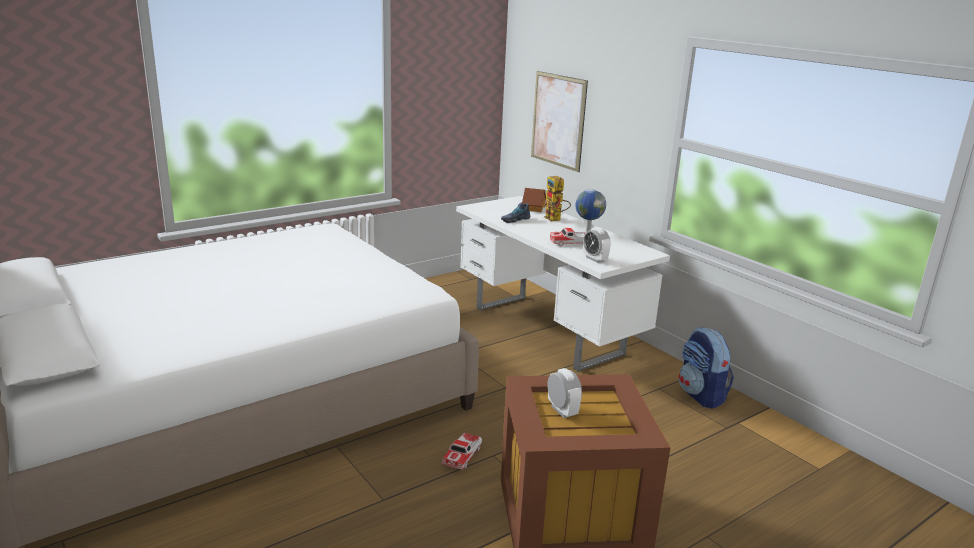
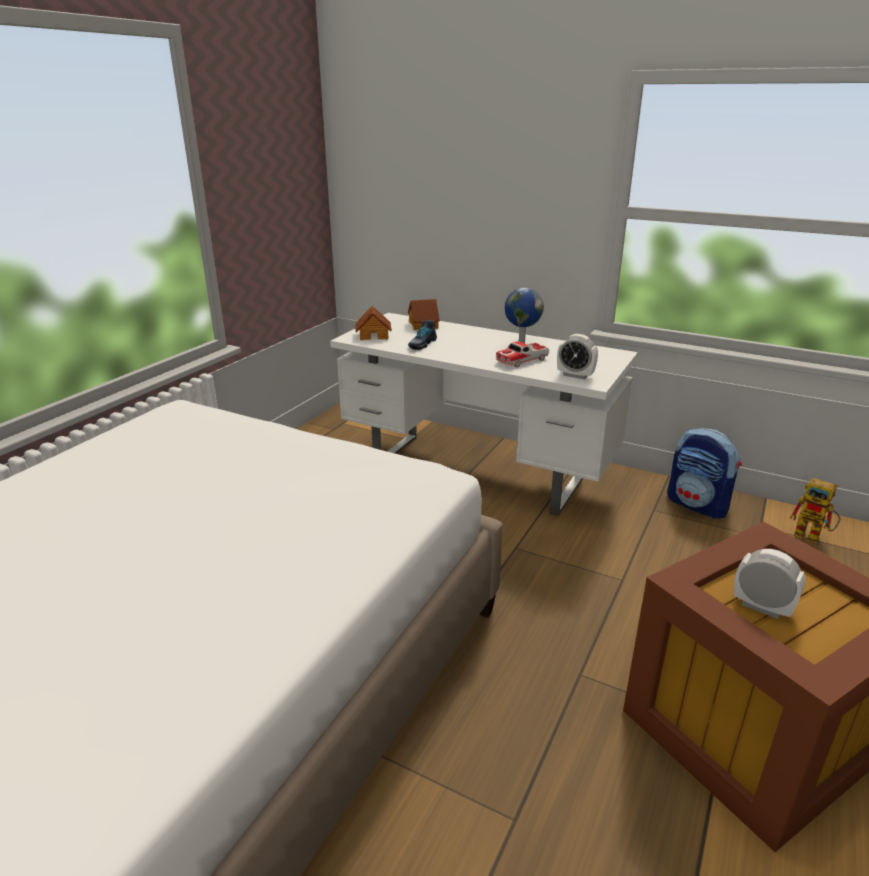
camera: 25 degrees left, 5 degrees up
(462, 456) = (546, 692): toy car -> none
(489, 208) = (374, 335): none -> toy house
(555, 219) = (466, 334): toy robot -> toy robot (813, 536)
(558, 120) = (426, 208): picture -> none

